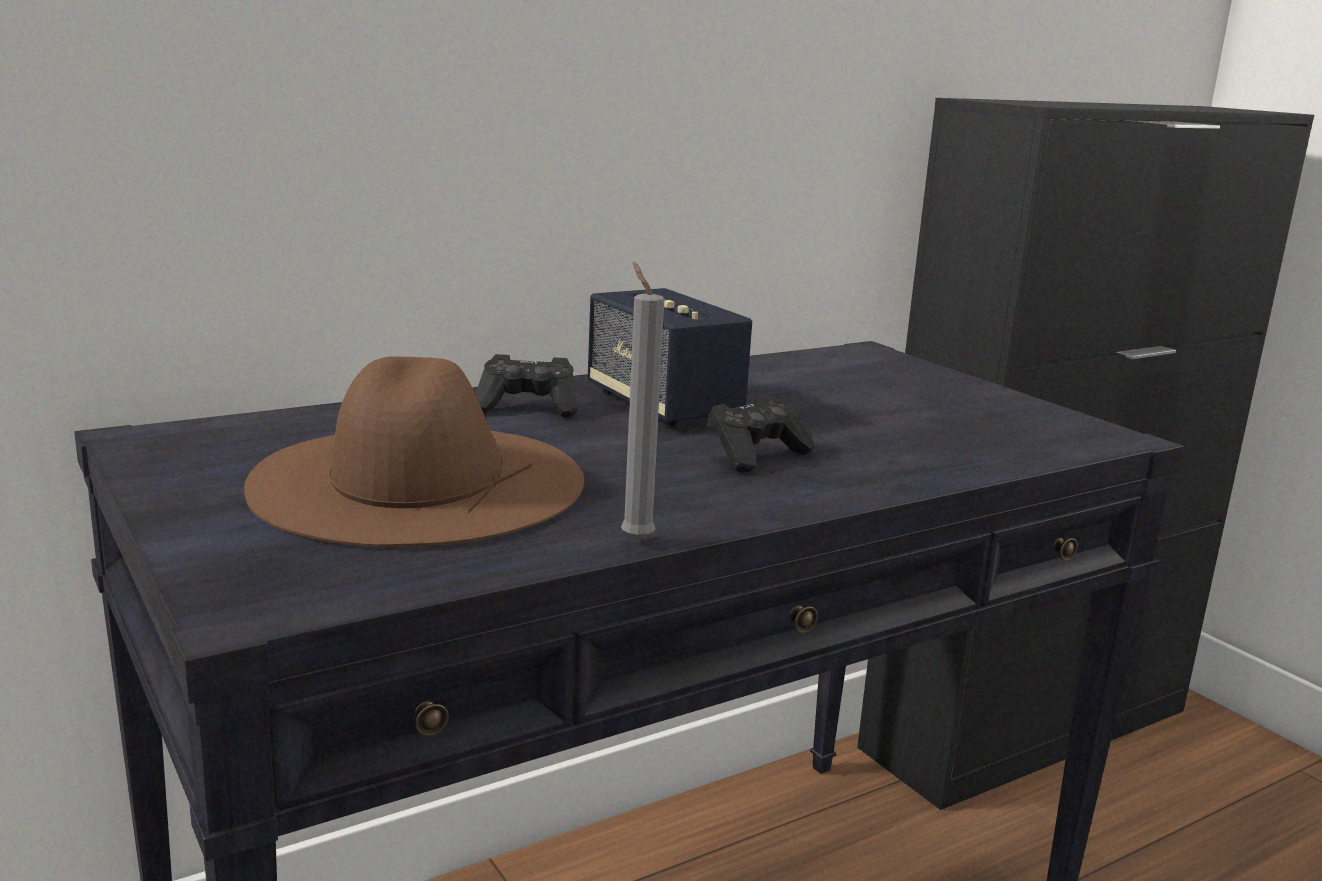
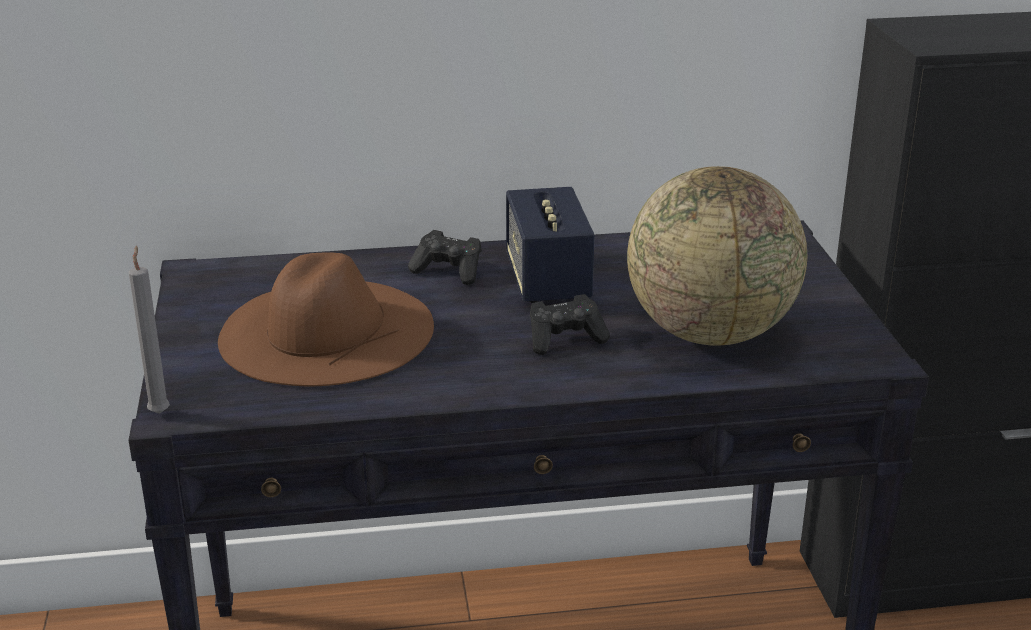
camera: 25 degrees right, 10 degrees up
(634, 539) = (415, 400): grey candle -> grey candle (160, 411)
(913, 433) = (710, 333): none -> globe

